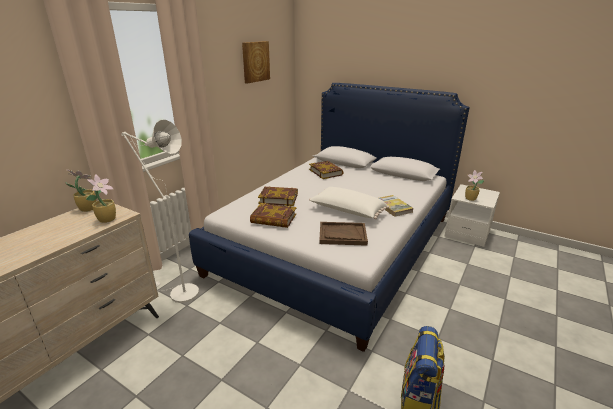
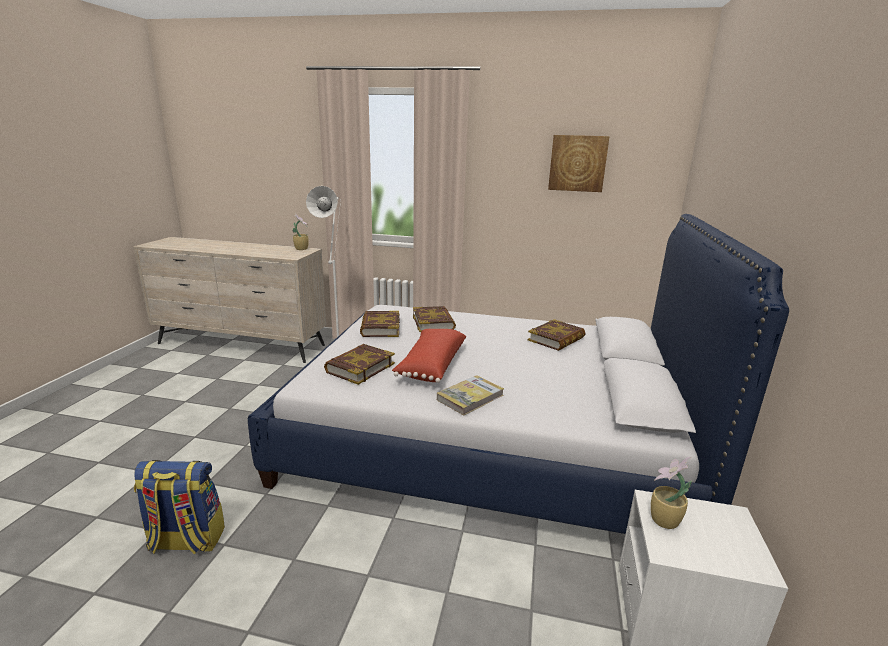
camera: 70 degrees right, 5 degrees down
(108, 219) = (284, 255): potted plant -> none
(342, 235) = (360, 368): brown tray -> book
(347, 211) = (430, 365): white pillow -> red pillow

